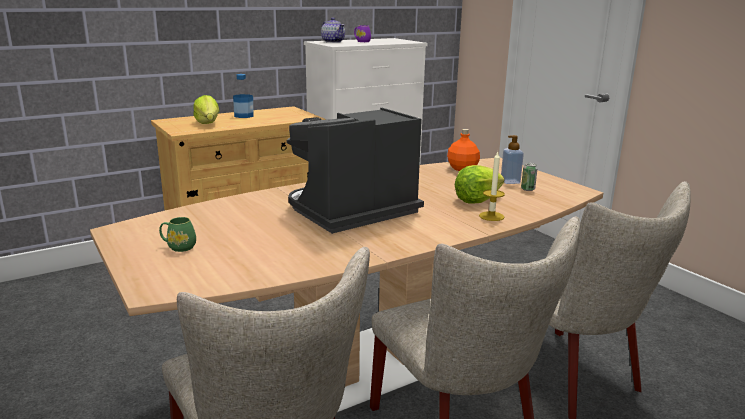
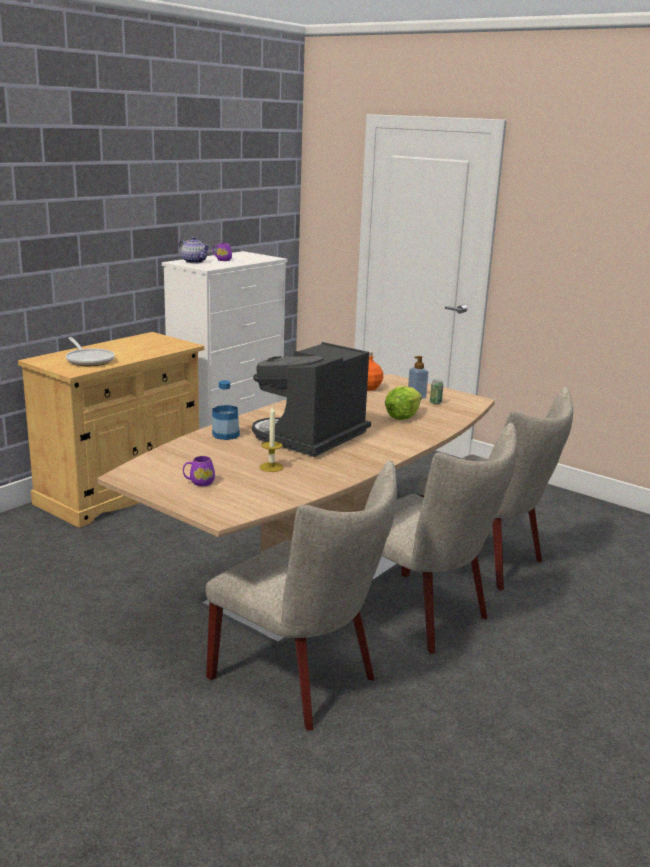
camera: 20 degrees left, 0 degrees up
(178, 247) = (199, 482): green mug -> purple mug
(208, 123) = (89, 360): lettuce -> frying pan
(244, 116) = (114, 347): bottle -> bottle (226, 435)
(491, 216) = (425, 429): candle -> candle (271, 467)

